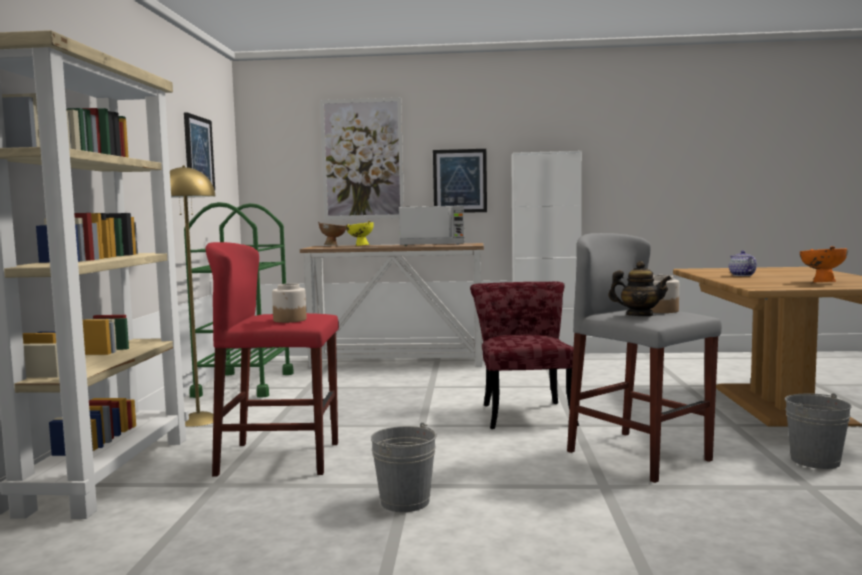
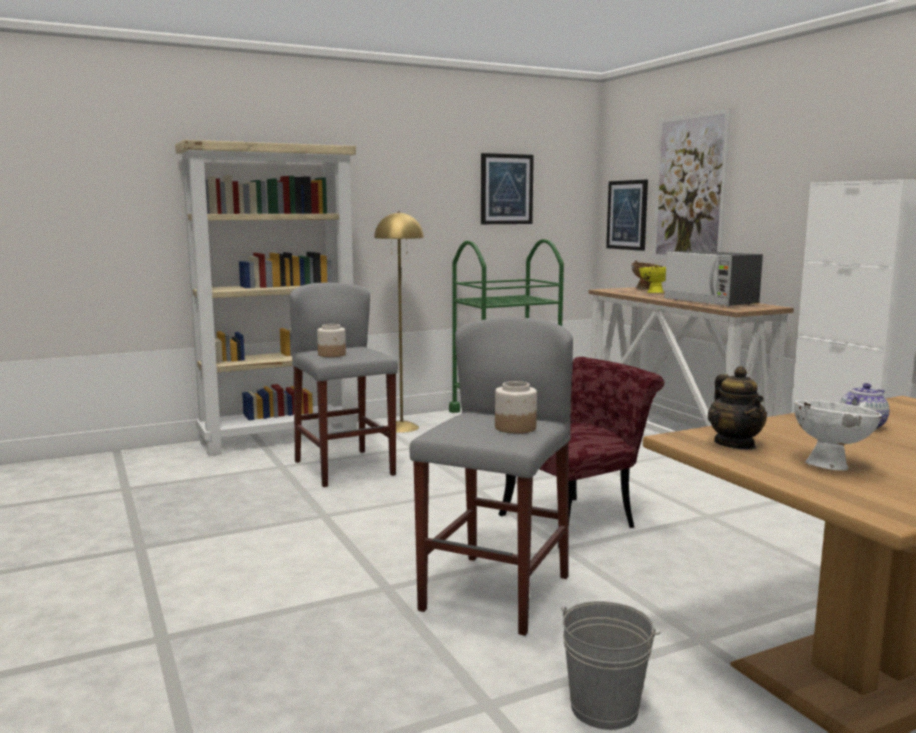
camera: 60 degrees right, 5 degrees up
(279, 458) = (344, 468): red stool -> grey stool
(405, 501) = (290, 522): grey bucket -> none
(460, 181) = (782, 219): picture -> picture (627, 215)
(639, 315) = (464, 423): teapot -> teapot (735, 444)
(821, 282) = (832, 465): orange bowl -> white bowl

